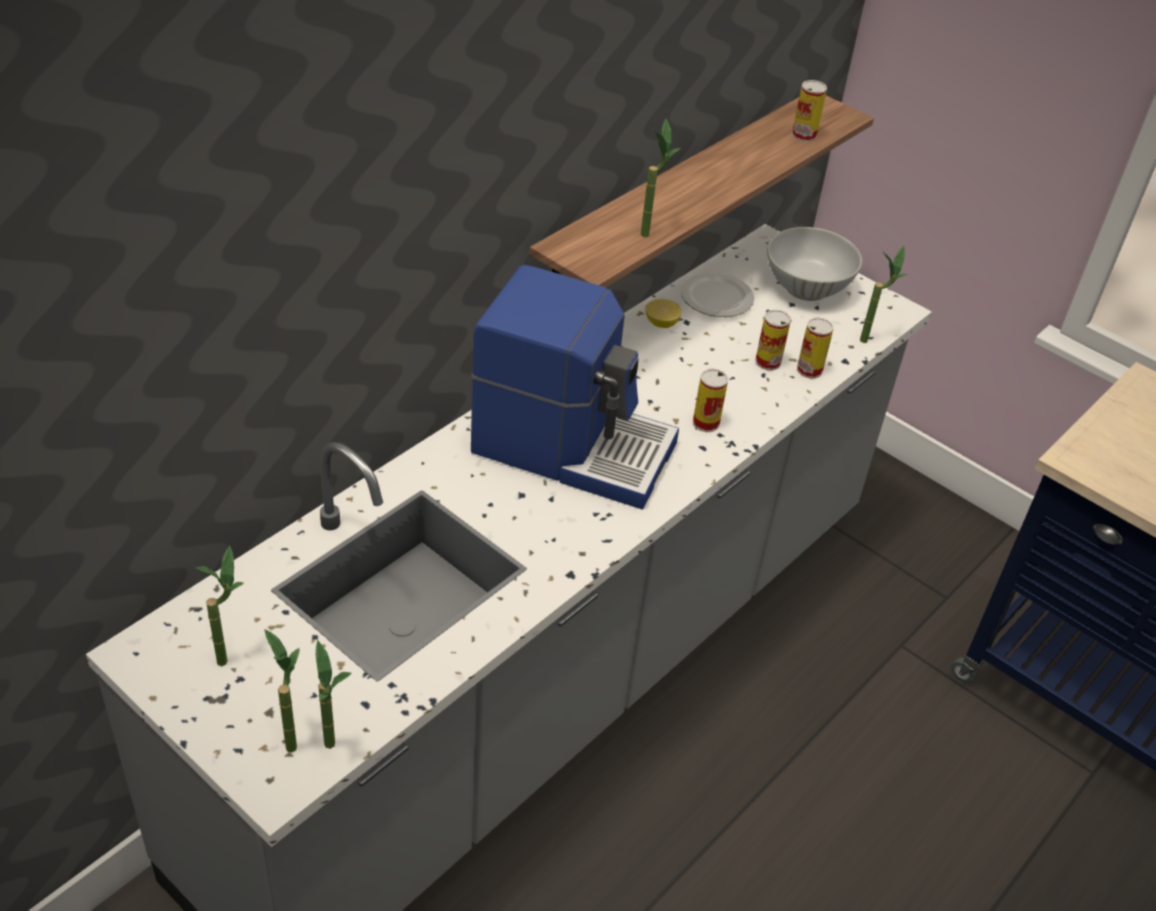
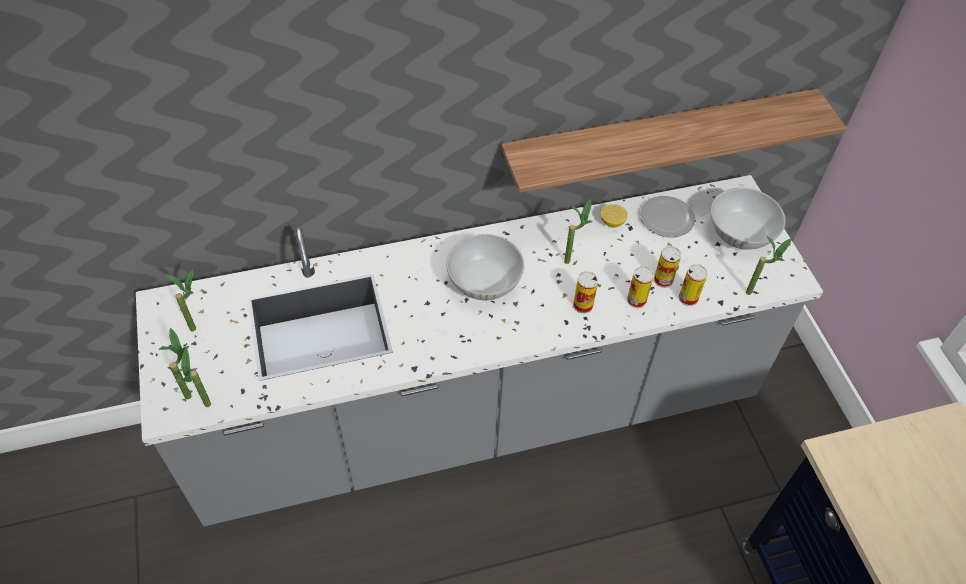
camera: 35 degrees right, 10 degrees up
(573, 445) = (484, 284): coffee machine -> white bowl
(649, 230) = (590, 160): potted plant -> potted plant (572, 259)
(804, 135) = (774, 124): can -> can (636, 300)

